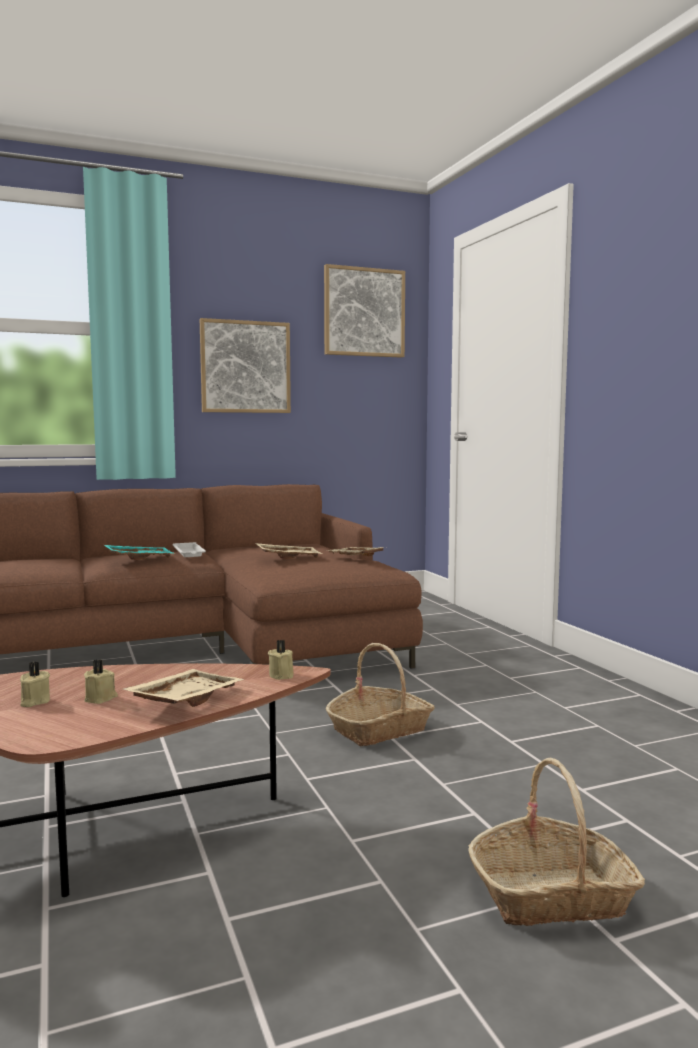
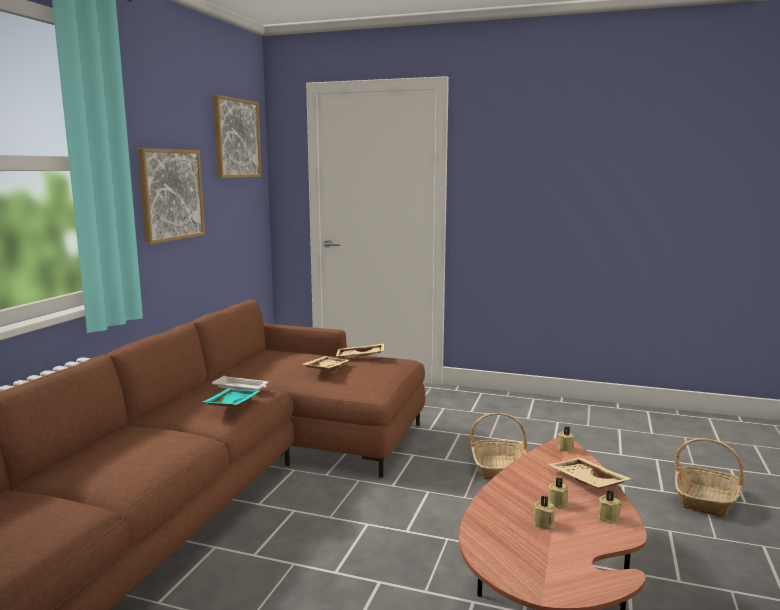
camera: 50 degrees left, 5 degrees up
(85, 726) = (609, 518): none -> beige candle

